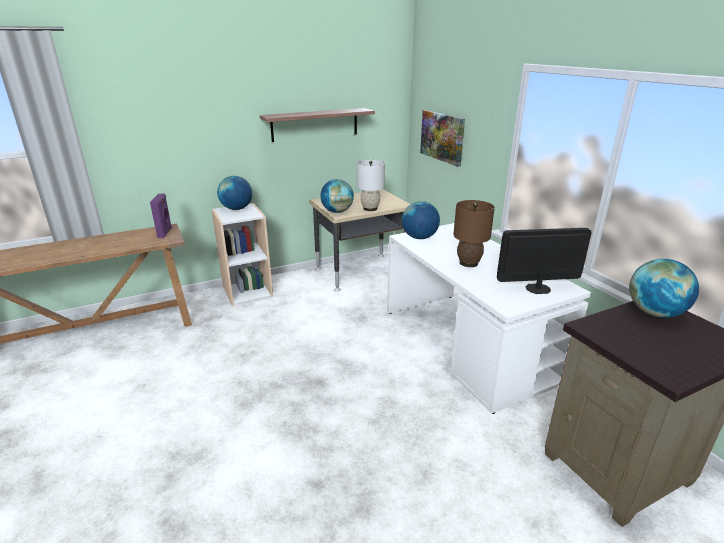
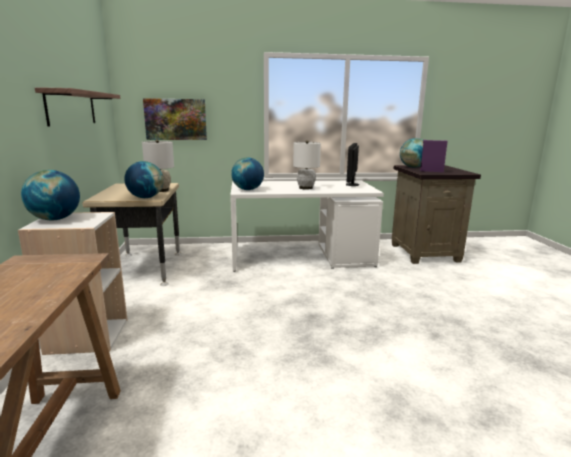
camera: 70 degrees left, 10 degrees down
(165, 233) = (46, 262): purple speaker -> purple speaker (431, 171)
(469, 263) = (306, 188): brown table lamp -> white table lamp

